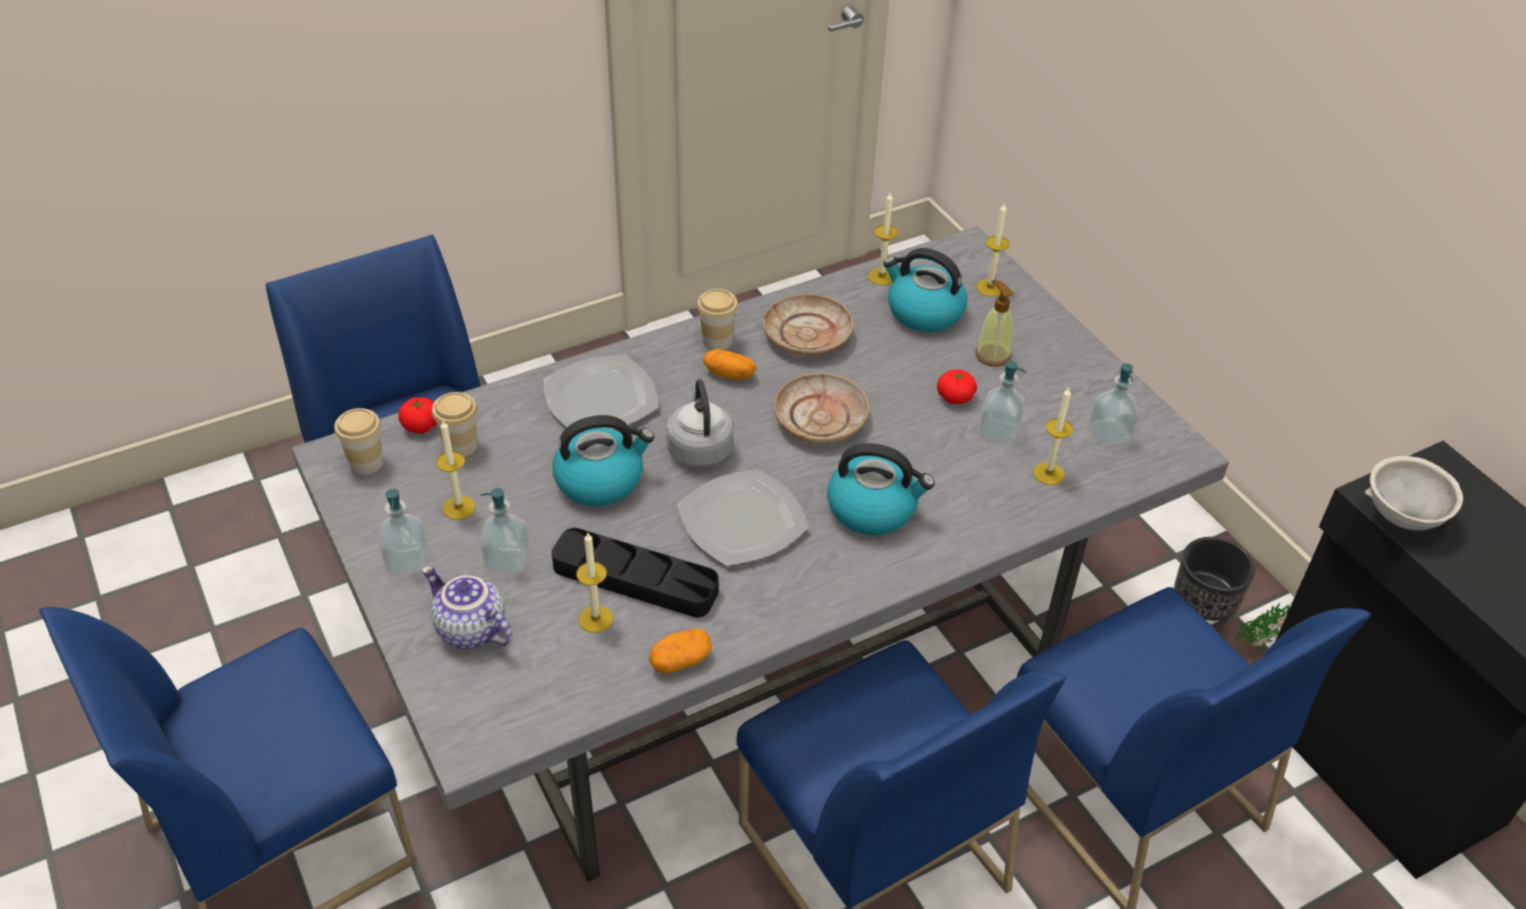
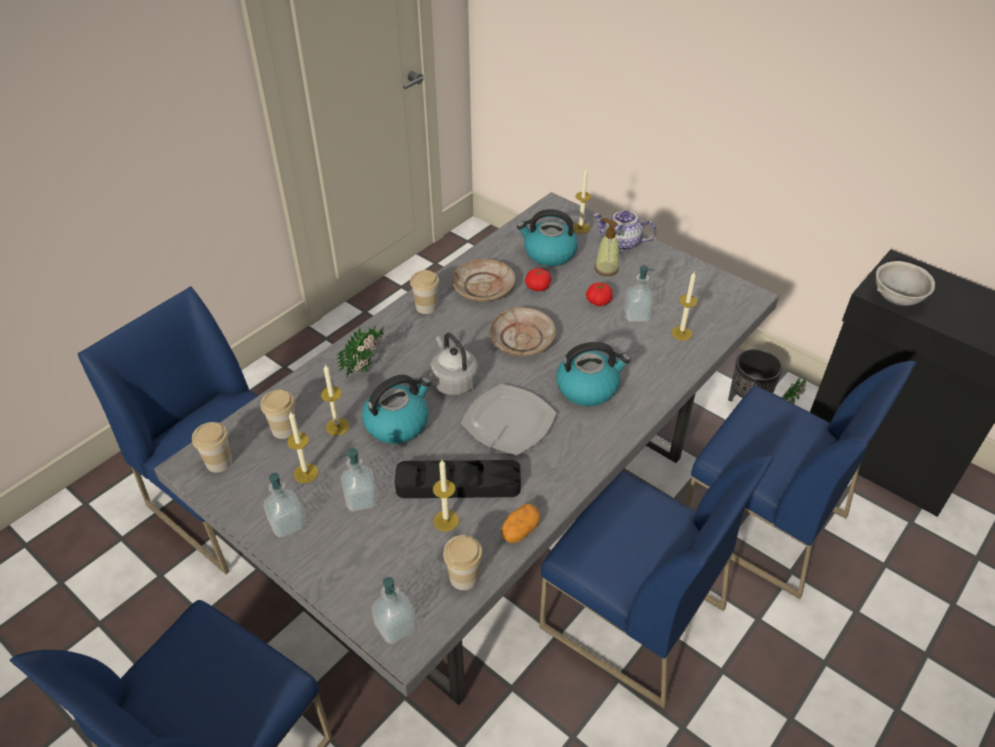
camera: 20 degrees left, 0 degrees up
(421, 425) = (247, 423): tomato -> tomato (537, 287)
(469, 630) = (360, 559): teapot -> teapot (621, 243)
(580, 694) = (464, 577): none -> cup
(601, 397) = (367, 366): plate -> potted plant
(729, 374) = (446, 327): potato -> none
(881, 276) = (510, 238): candle -> candle (337, 426)
(1109, 433) = (702, 298): soap dispenser -> soap dispenser (395, 626)

